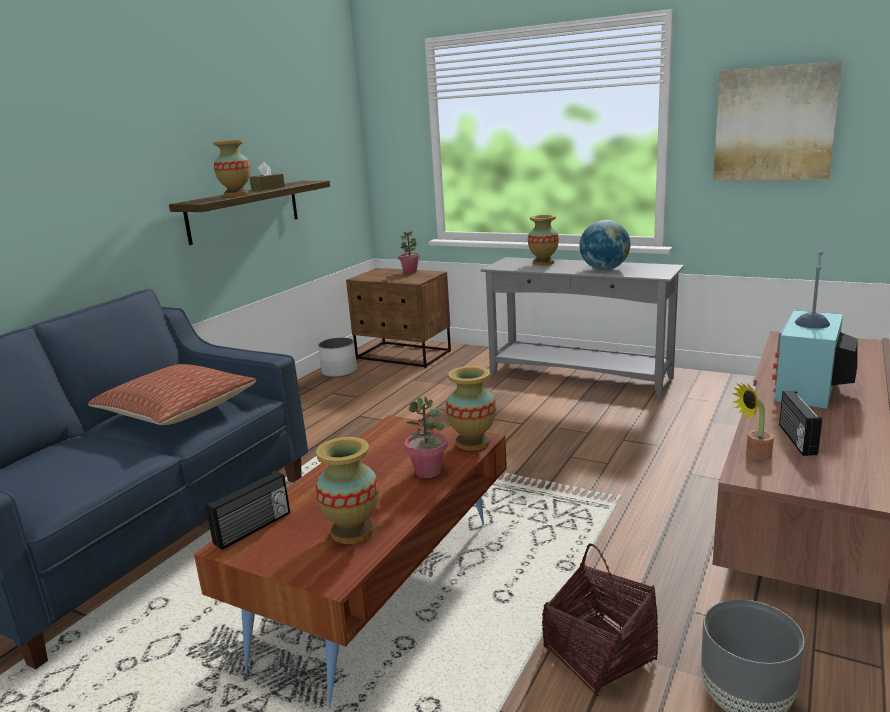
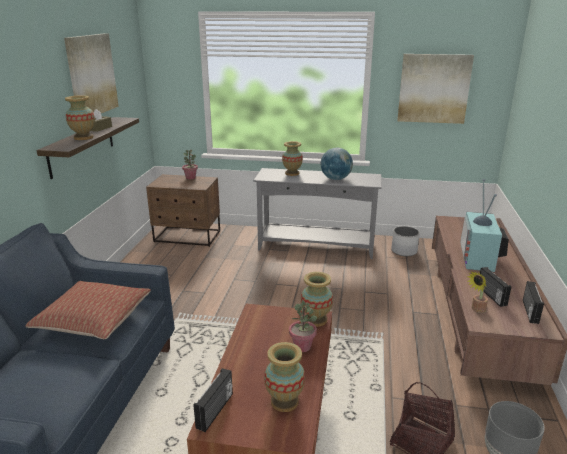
camera: 20 degrees left, 5 degrees up
(266, 121) = (91, 75): none -> picture
(339, 372) = (147, 254): white planter -> white planter (404, 251)
(856, 467) = (529, 311): none -> radio

